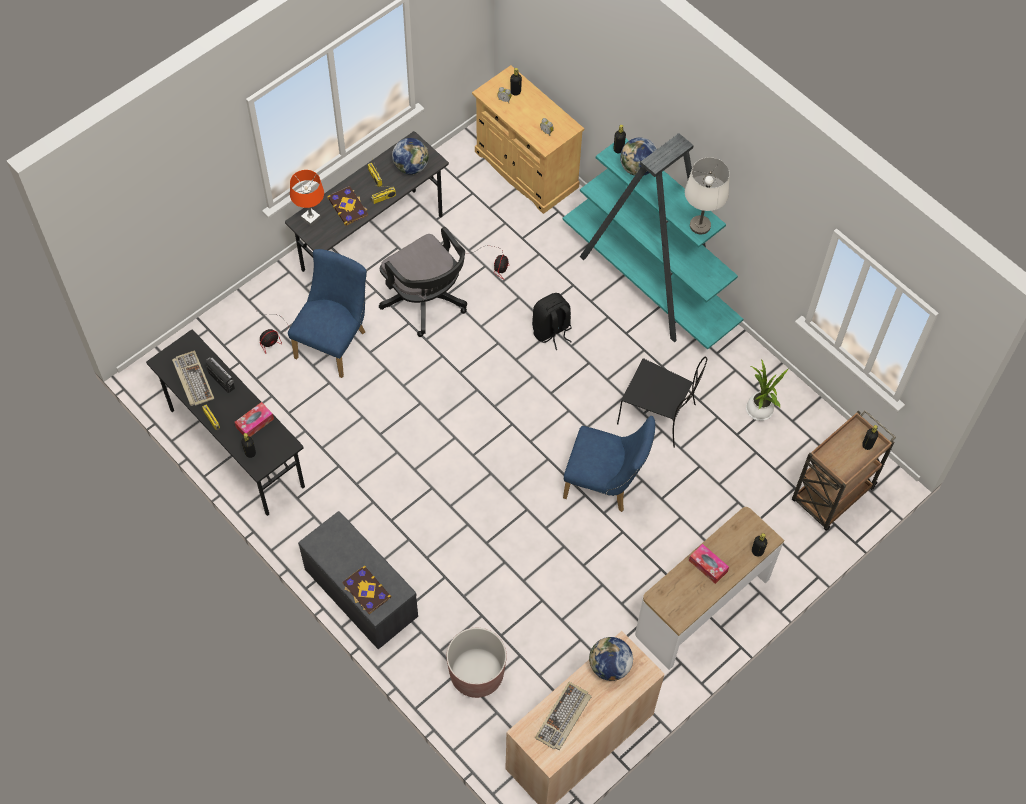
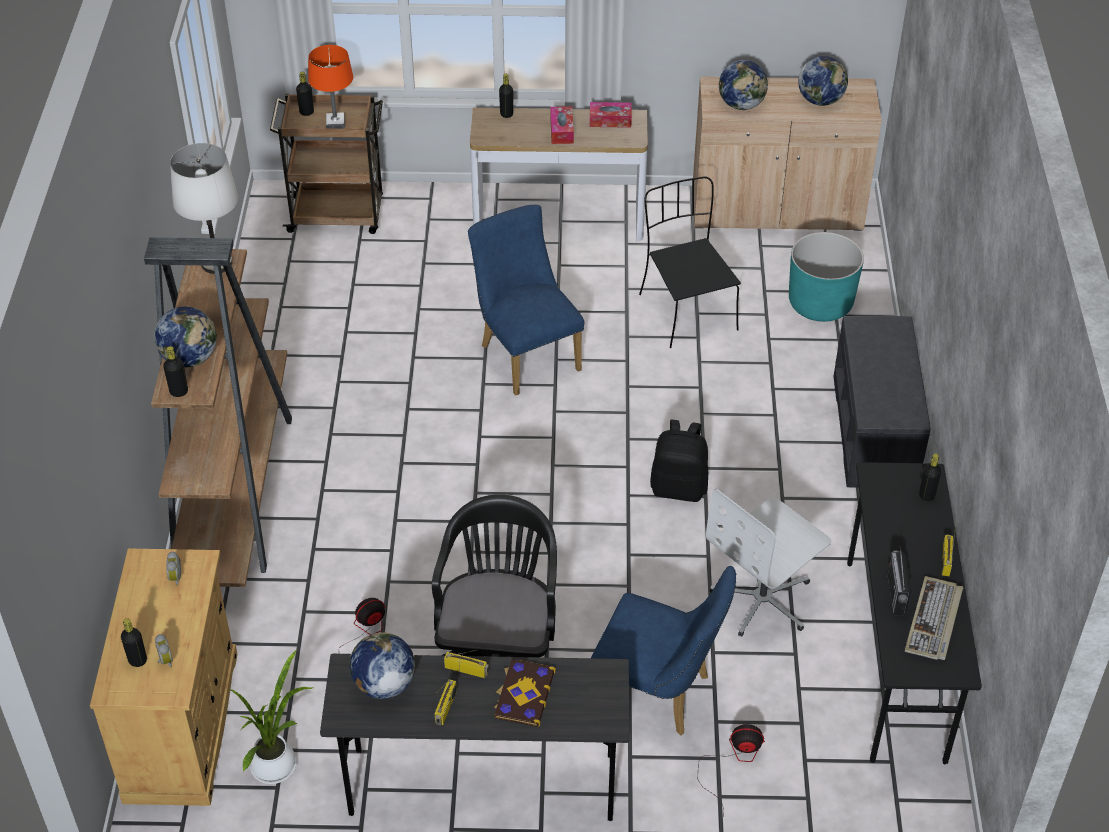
camera: 135 degrees left, 15 degrees down
(255, 423) = (894, 521): tissue box -> tissue box (610, 120)
(310, 218) = (589, 716): orange table lamp -> orange table lamp (335, 123)
(329, 430) = (763, 600): none -> white office chair
(334, 341) = (659, 695): blue chair -> blue chair turned 135 degrees counterclockwise
(366, 591) = (894, 345): book -> none
(476, 674) = (820, 303): brown planter -> turquoise planter
(551, 331) = (399, 520): black backpack -> black backpack (679, 488)
(563, 718) = (820, 100): keyboard -> globe
(649, 283) = (234, 489): turquoise bookcase -> brown bookcase
(658, 415) = (397, 371): black chair -> black chair (686, 310)
(759, 412) = (302, 309): potted plant -> potted plant (277, 764)

